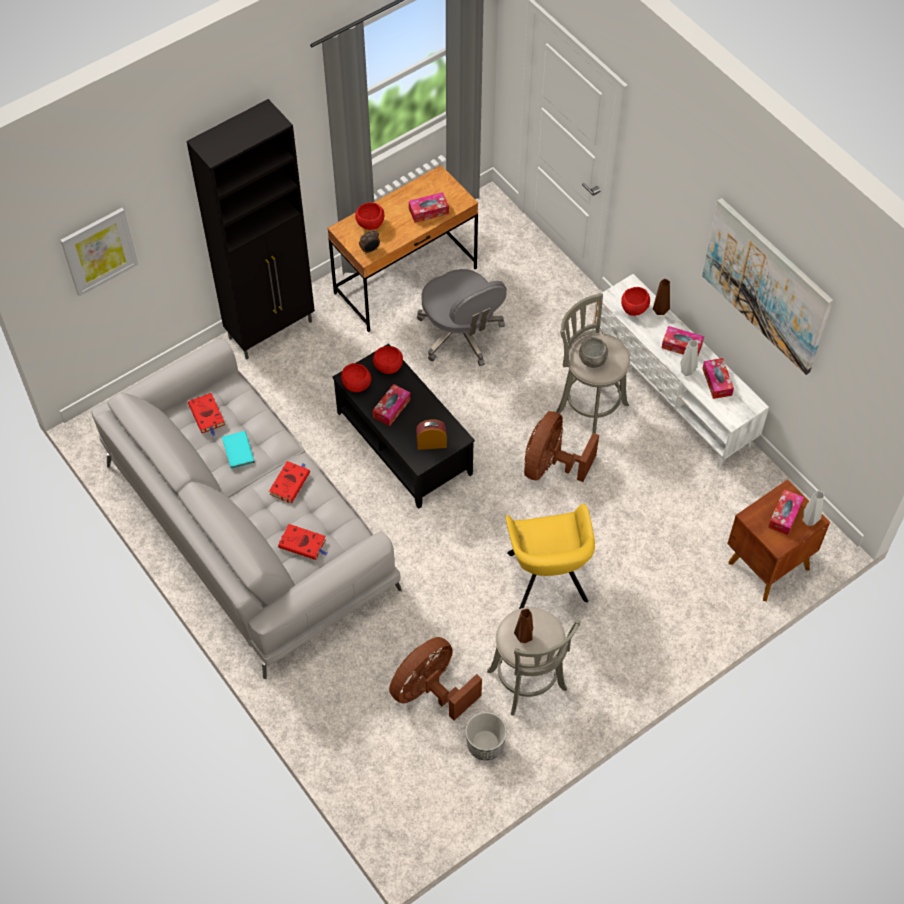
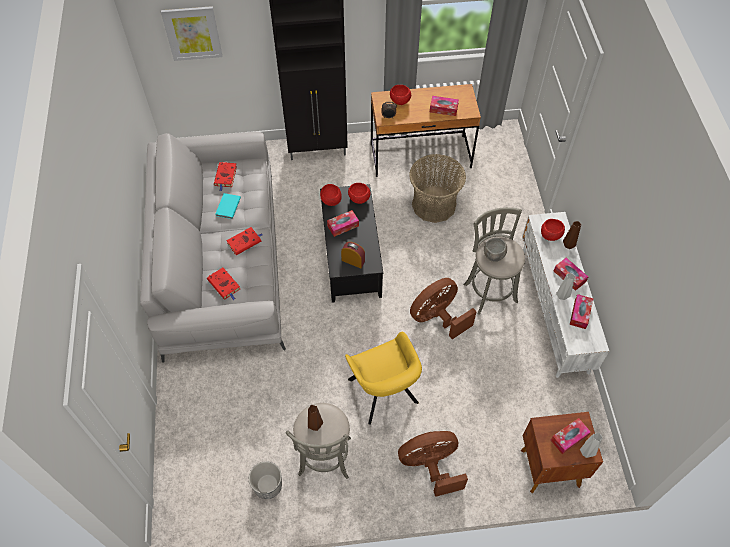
camera: 30 degrees right, 0 degrees up
(431, 691) = (257, 428): brown fan -> brown fan (430, 466)
(461, 334) = (434, 204): grey office chair -> basket
(547, 581) = (383, 394): yellow armchair -> yellow armchair turned 45 degrees counterclockwise
(766, 285) = (637, 252): picture -> none

